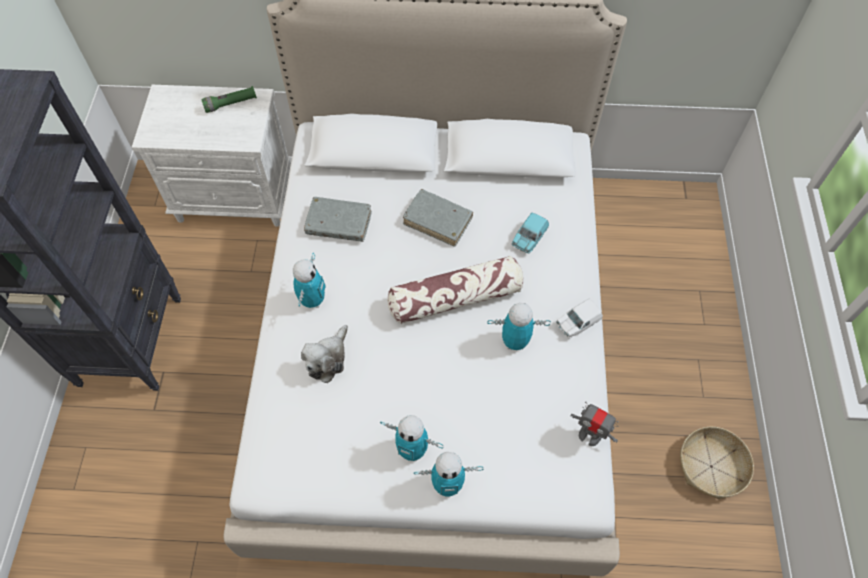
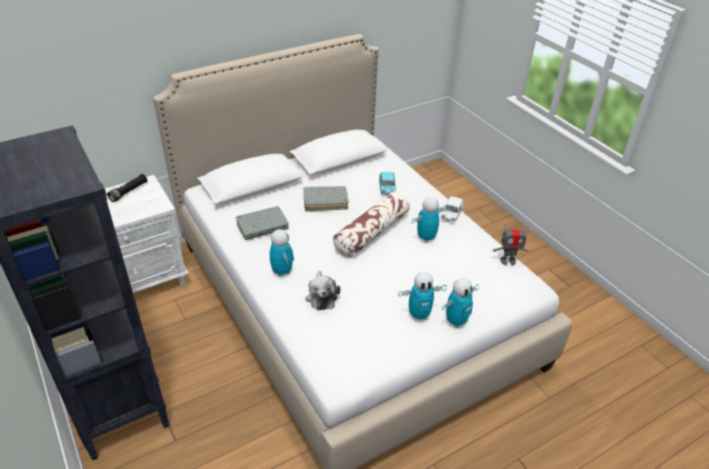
camera: 35 degrees left, 20 degrees down
(231, 104) = (129, 192): green flashlight -> black flashlight
(711, 466) = (557, 284): basket -> none

